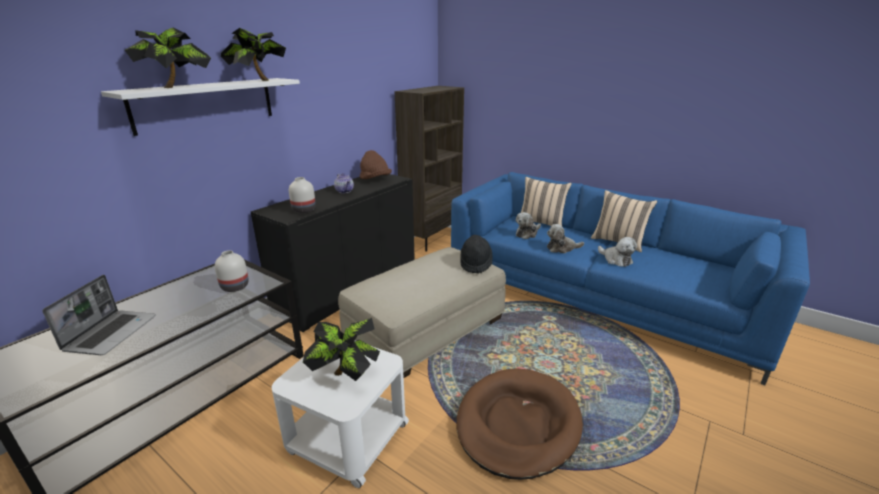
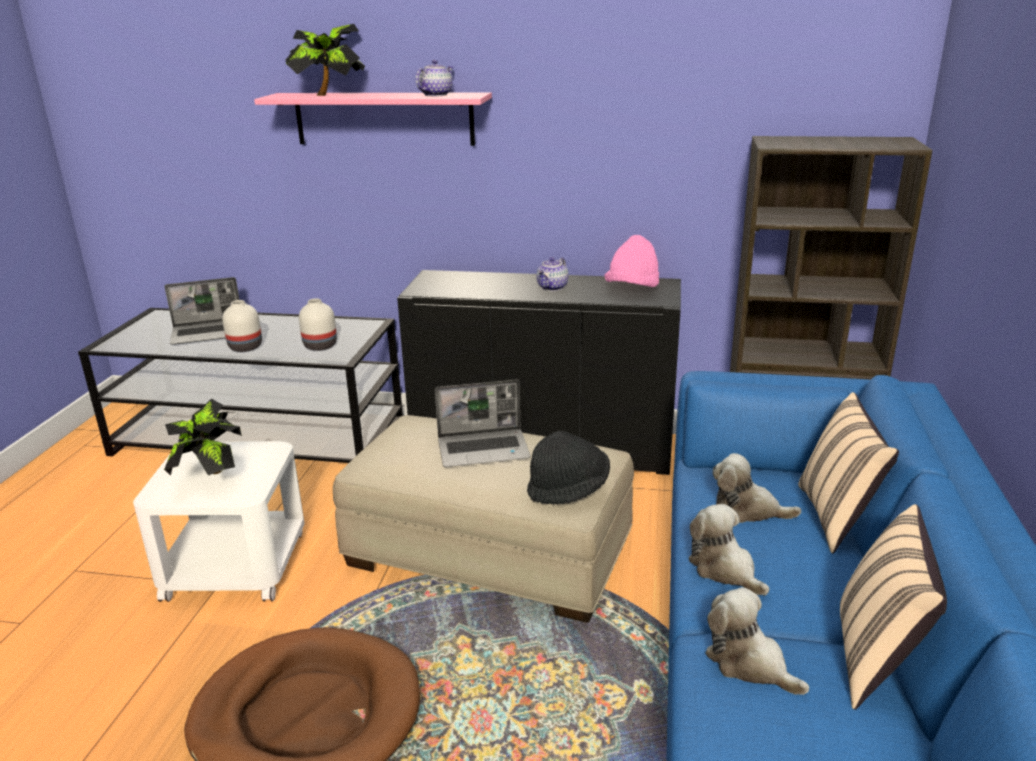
camera: 65 degrees right, 0 degrees up
(206, 104) = (384, 119): white shelf -> pink shelf
(258, 80) = (435, 95): potted plant -> teapot
(303, 210) = (451, 290): white vase -> white vase (244, 347)
(375, 180) = (632, 289): brown hat -> pink hat
(417, 274) = (484, 449): none -> laptop
(616, 260) = (749, 663): plush toy -> plush toy turned 105 degrees clockwise

